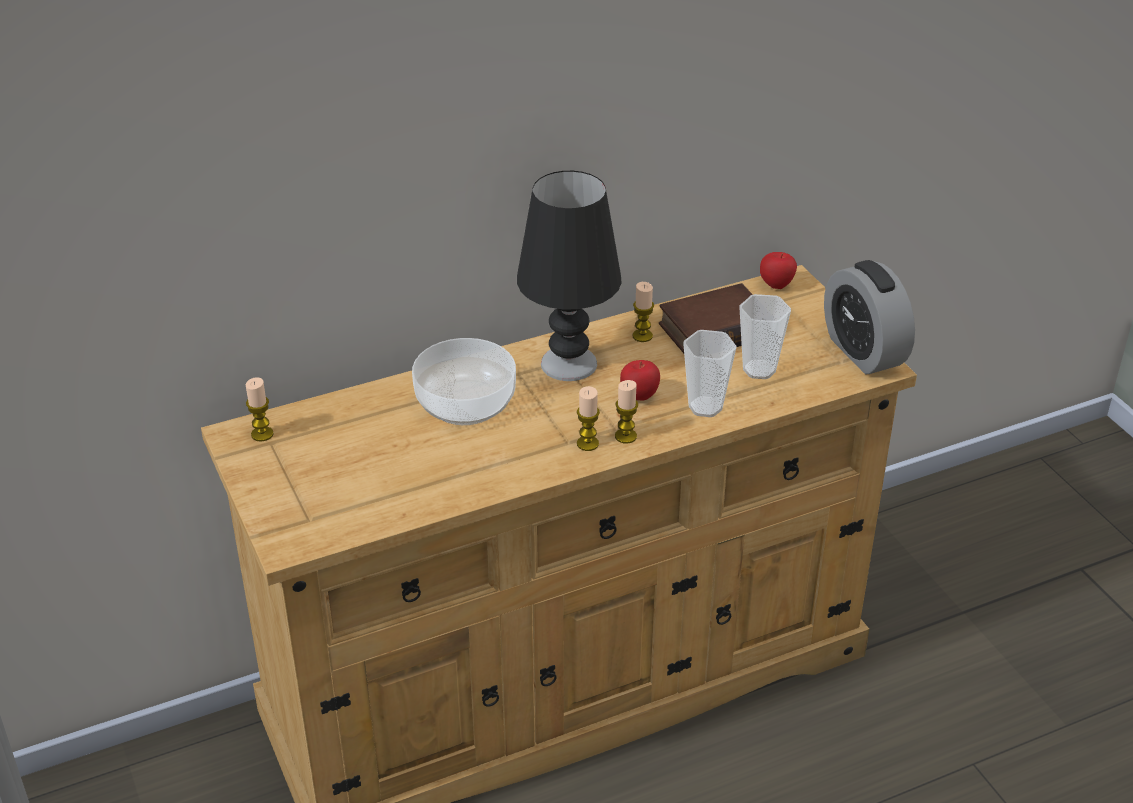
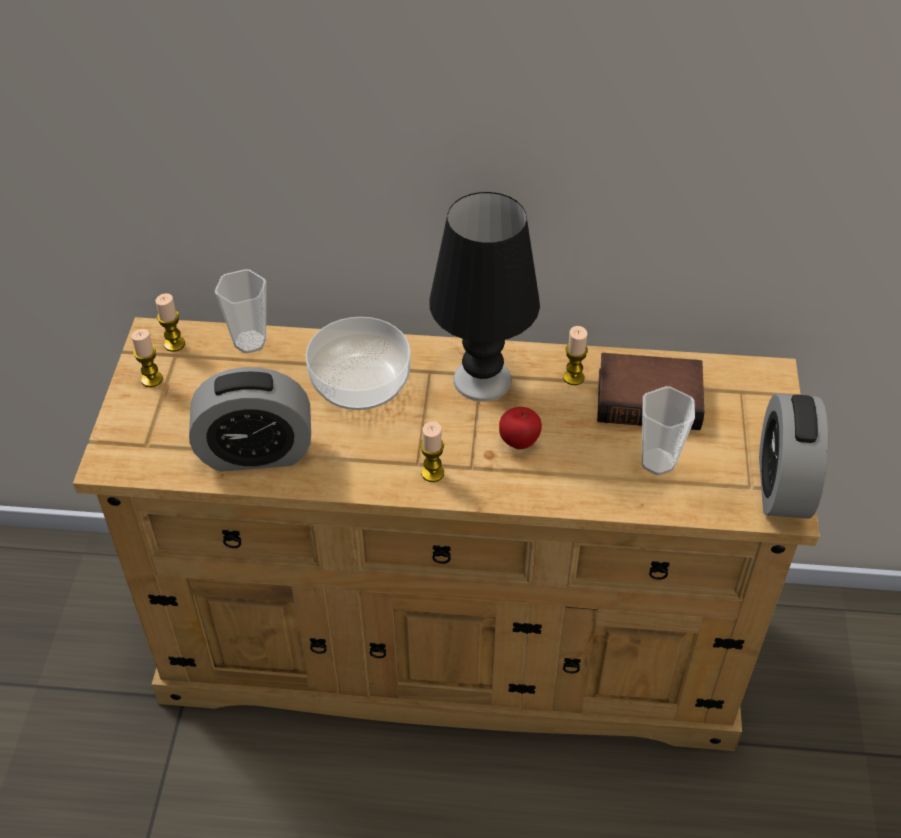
camera: 30 degrees right, 10 degrees up
(419, 486) = (256, 453): none -> alarm clock
(625, 436) = (473, 480): candle -> candle (152, 379)
(705, 407) = (572, 481): cup -> cup (250, 342)
(776, 285) = (750, 373): apple -> none

